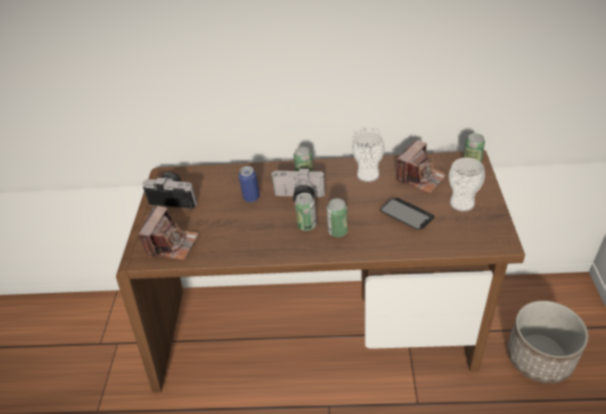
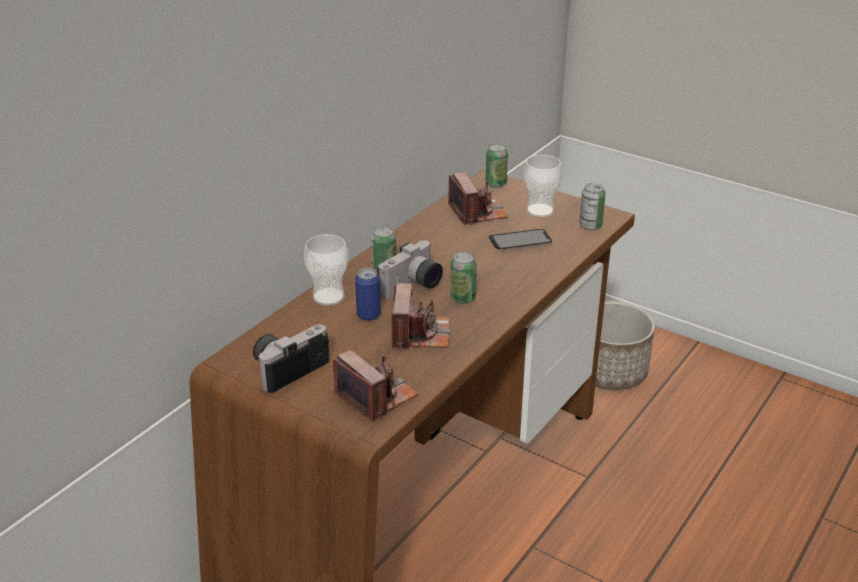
camera: 60 degrees left, 10 degrees down
(249, 228) = (419, 334): none -> camera
(338, 231) = (495, 285): can -> can (590, 225)
(368, 175) = (433, 235): cup -> cup (328, 297)

